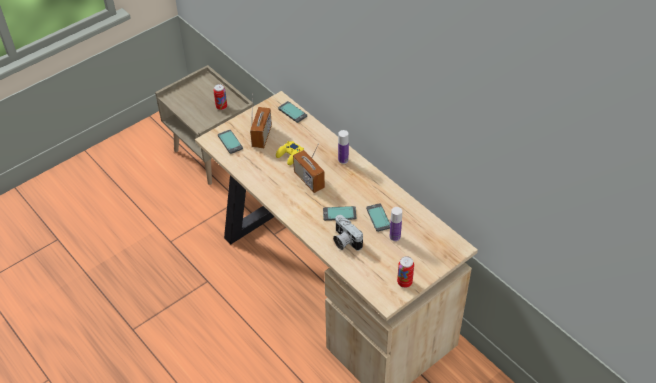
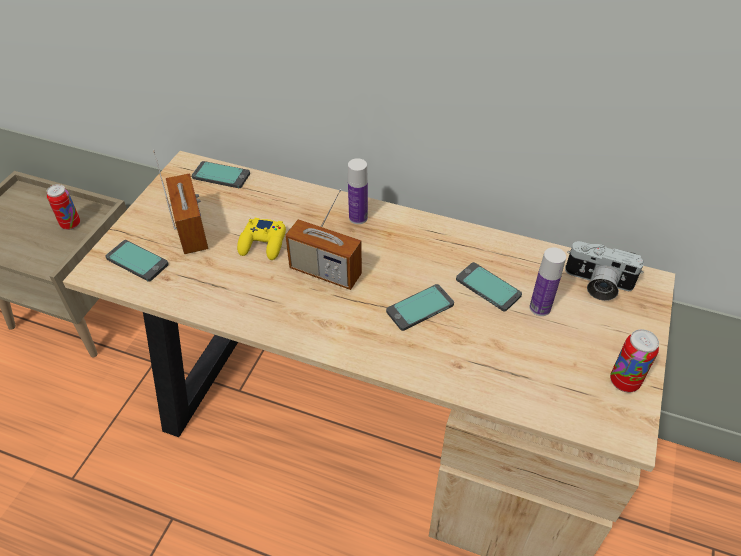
camera: 30 degrees left, 0 degrees up
(344, 241) = (466, 352): camera -> camera (597, 284)

